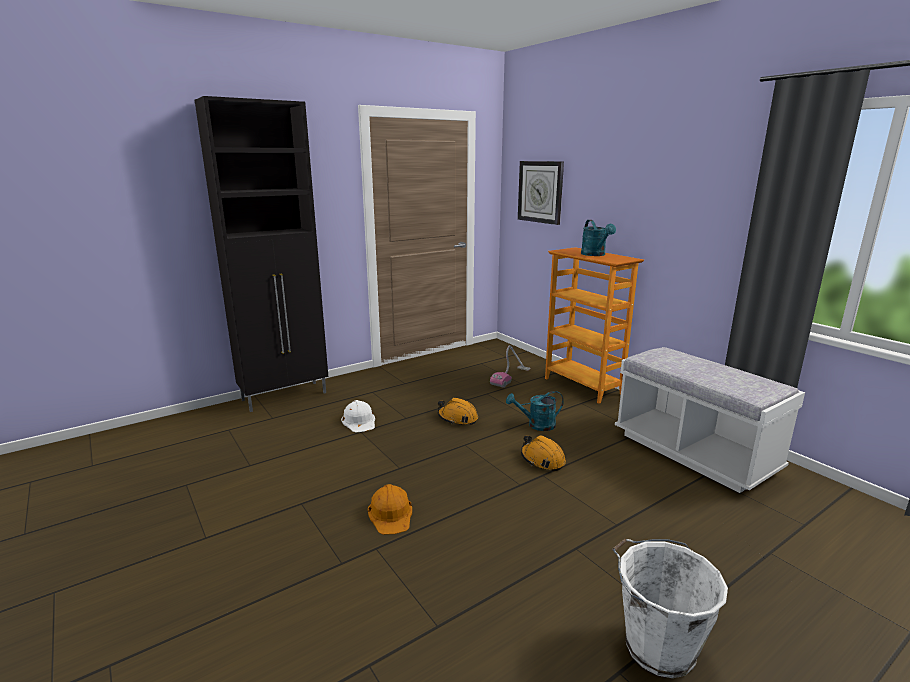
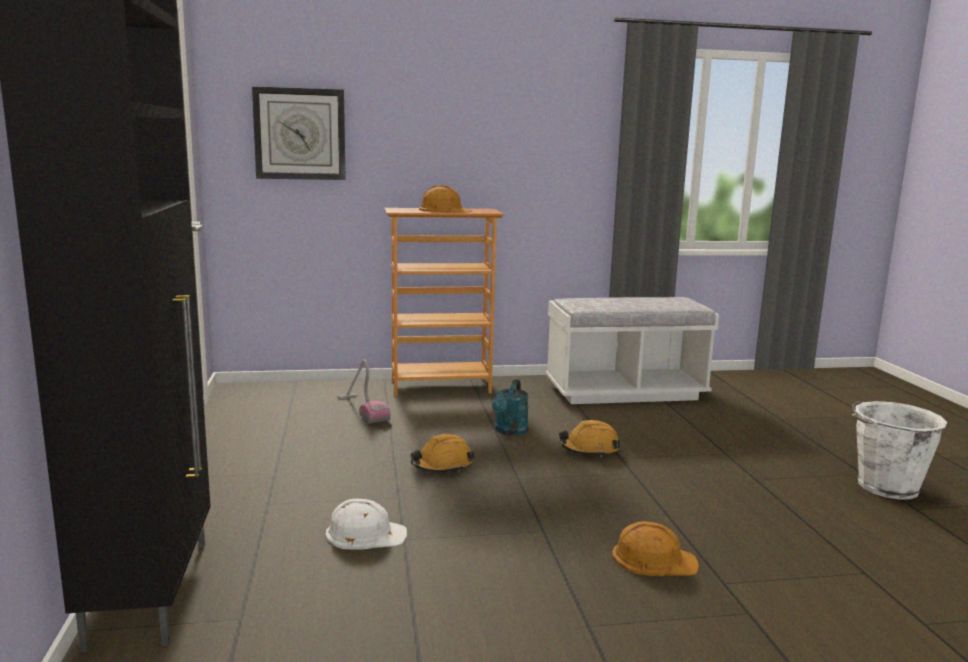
camera: 65 degrees left, 5 degrees down
(595, 255) = (444, 210): turquoise watering can -> orange hard hat

